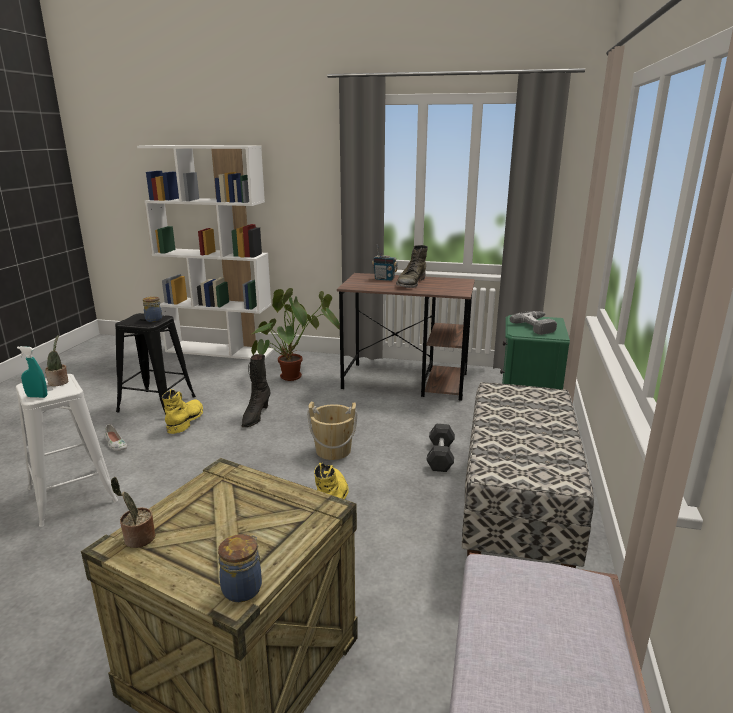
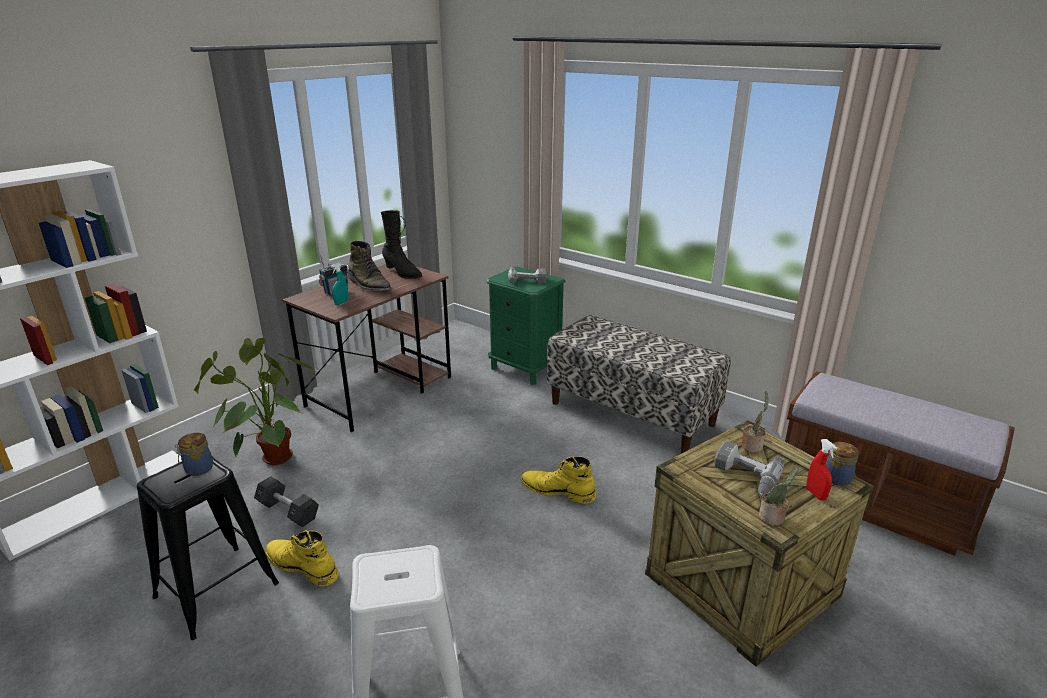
camera: 65 degrees left, 5 degrees up
(37, 396) = (425, 585): turquoise spray bottle -> turquoise spray bottle (341, 303)
(59, 383) = (389, 564): potted plant -> potted plant (752, 445)
(115, 444) = (304, 646): white shoe -> none
(196, 571) = (816, 494): none -> red spray bottle
(219, 512) = (744, 476): none -> power drill
(255, 416) = (354, 505): black boot -> black boot (402, 273)
(333, 451) = (477, 470): beige bucket -> none
(440, 456) = (534, 418): grey dumbbell -> grey dumbbell (288, 511)

